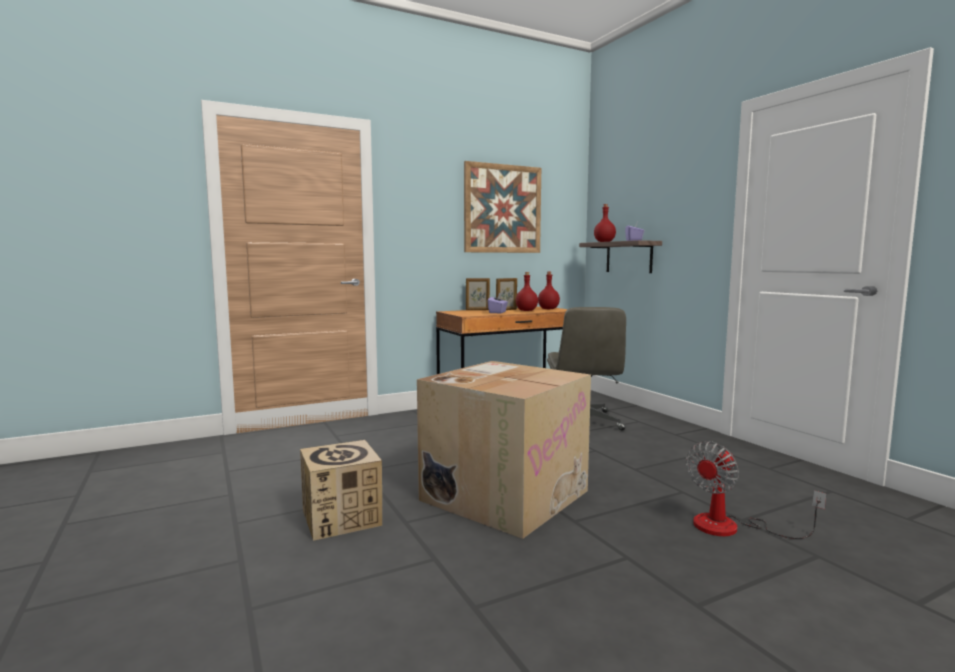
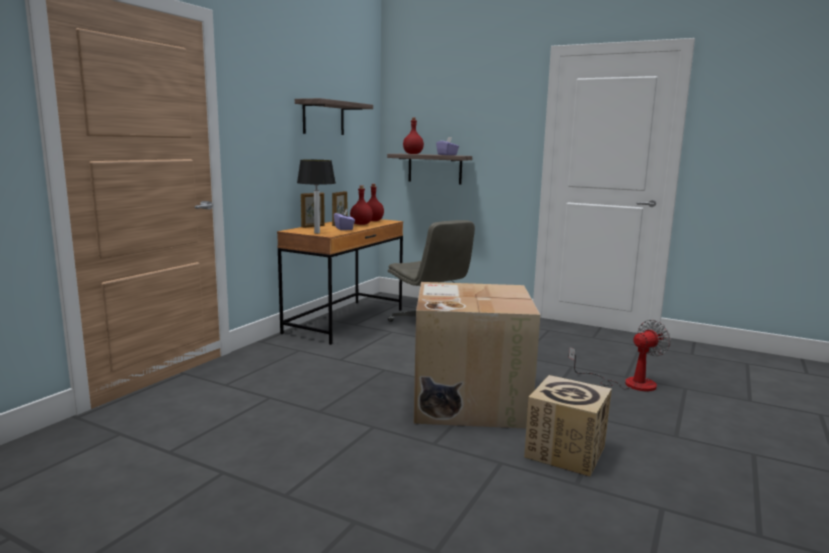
camera: 35 degrees left, 5 degrees up
(342, 518) = (377, 457): cardboard box -> cardboard box (565, 452)
(462, 313) = (317, 233): none -> table lamp
(502, 209) = (323, 118): picture -> shelf
(732, 527) = (628, 383): fan -> fan turned 135 degrees counterclockwise

